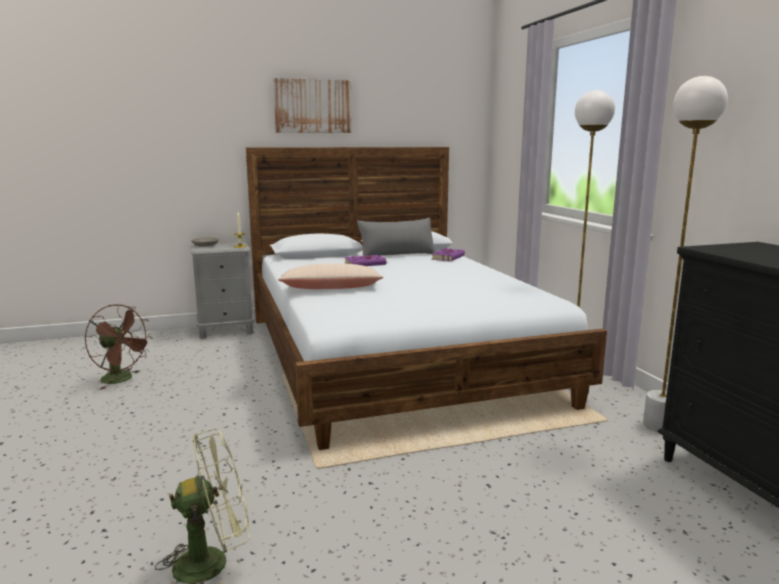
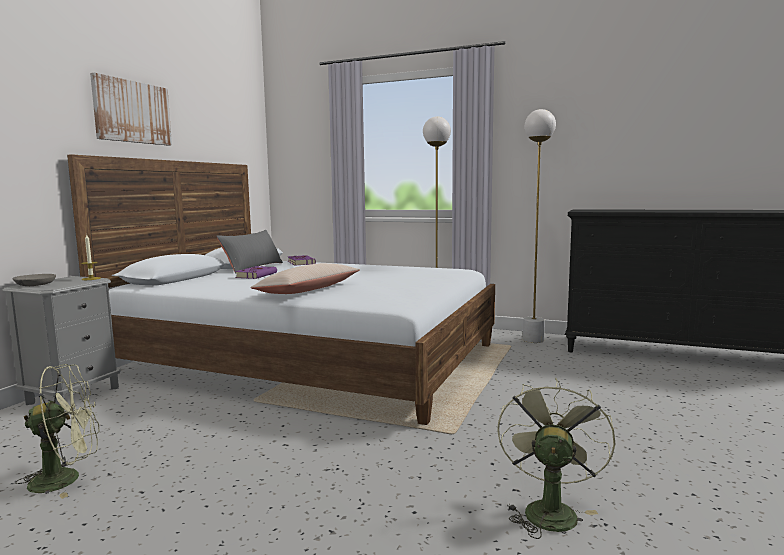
camera: 50 degrees left, 5 degrees down
(122, 380) = (66, 478): brown fan -> green fan

